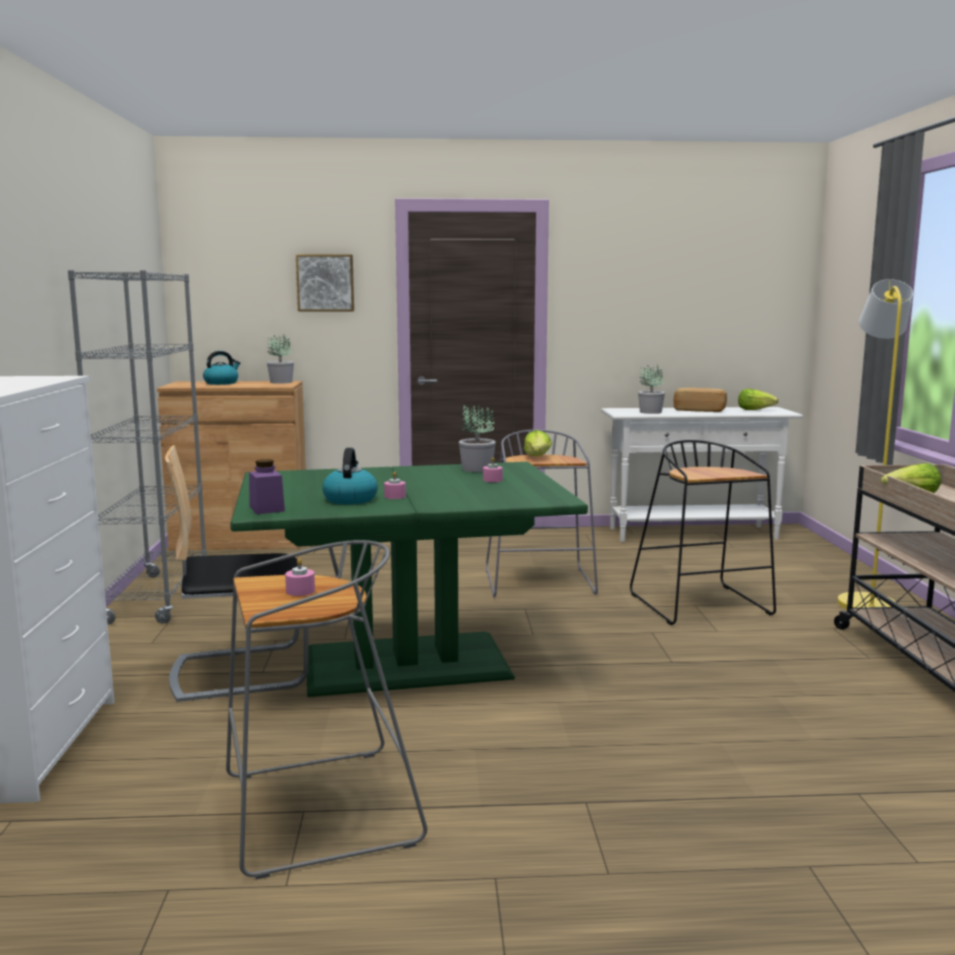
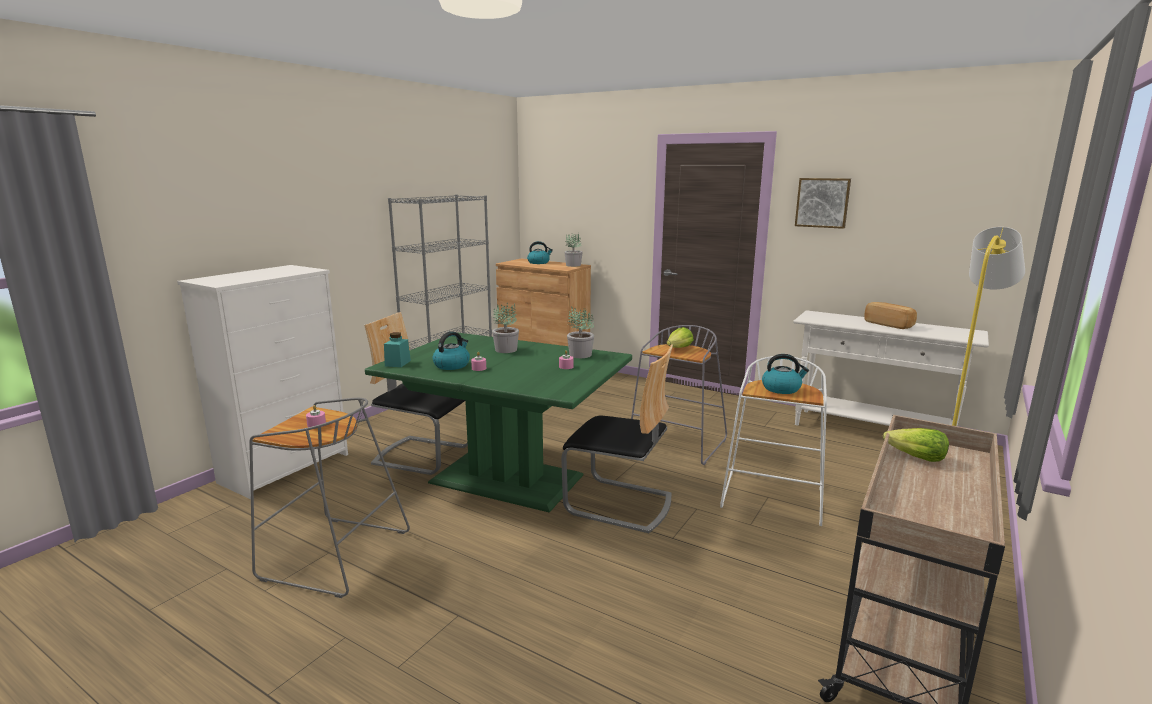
camera: 35 degrees right, 5 degrees up
(267, 509) = (397, 363): purple jar -> turquoise jar
(325, 283) = (609, 197): picture -> picture (822, 202)
(573, 650) = (619, 504): none -> chair
(650, 412) = (835, 320): potted plant -> potted plant (506, 350)
(702, 605) = (773, 499): black stool -> white stool
(711, 471) = (782, 389): none -> kettle
(755, 410) = (947, 332): lettuce -> none

